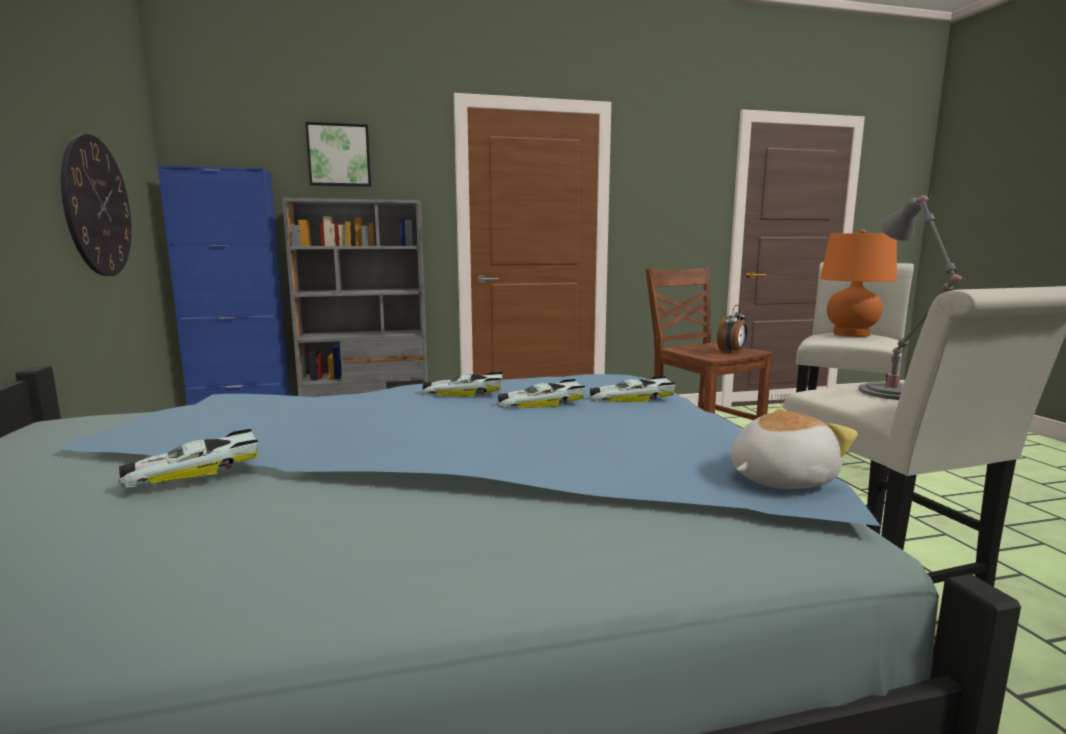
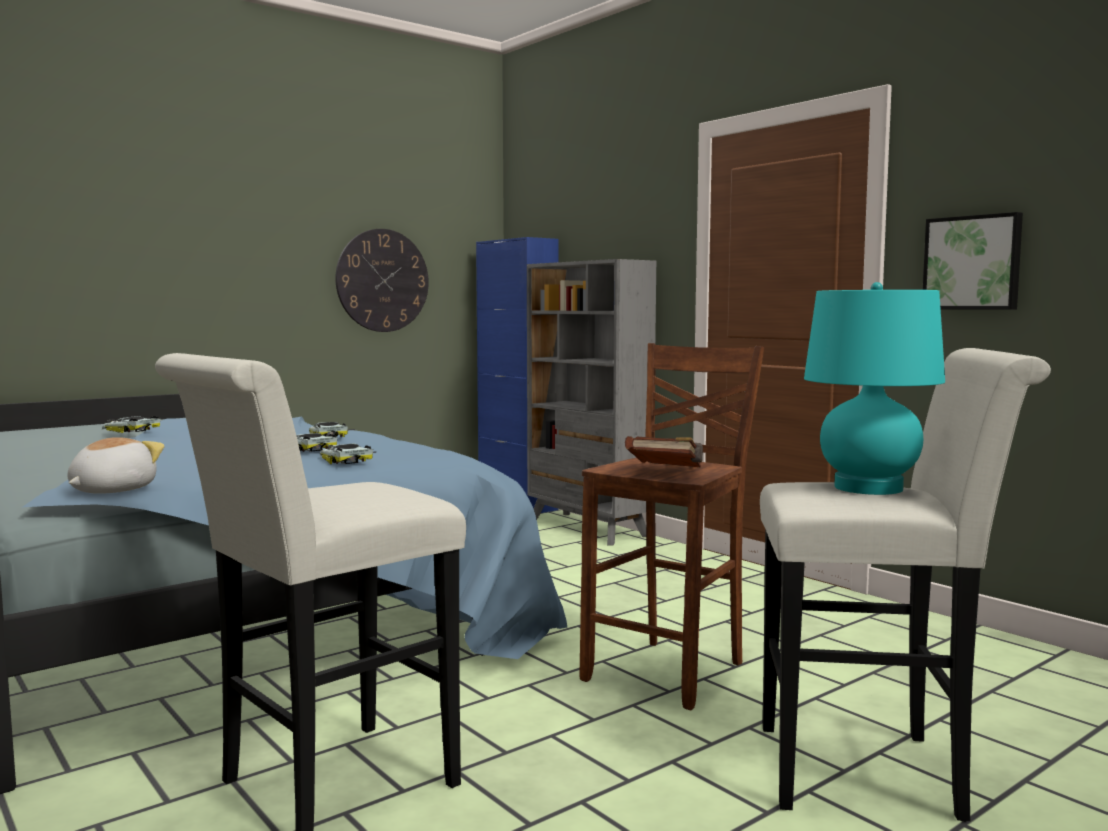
camera: 65 degrees right, 5 degrees down
(339, 155) = (604, 214): picture -> picture (973, 263)
(732, 352) = (667, 473): alarm clock -> brown book
(779, 479) = (111, 490): plush toy -> plush toy turned 105 degrees counterclockwise
(851, 334) = (868, 488): orange table lamp -> turquoise table lamp
(894, 394) = (349, 492): grey table lamp -> none

